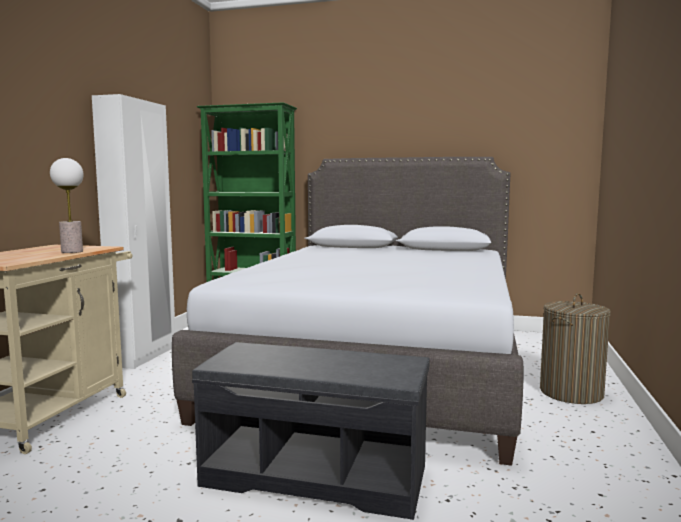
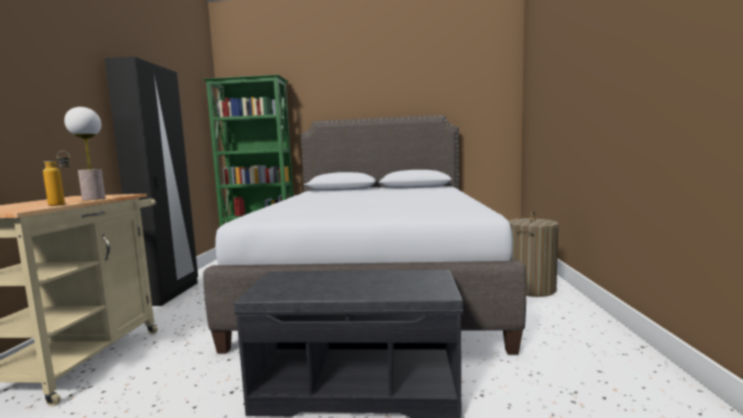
camera: 10 degrees left, 0 degrees up
(44, 258) = (63, 204): none -> bottle
(144, 356) = (170, 293): white wardrobe -> black wardrobe

